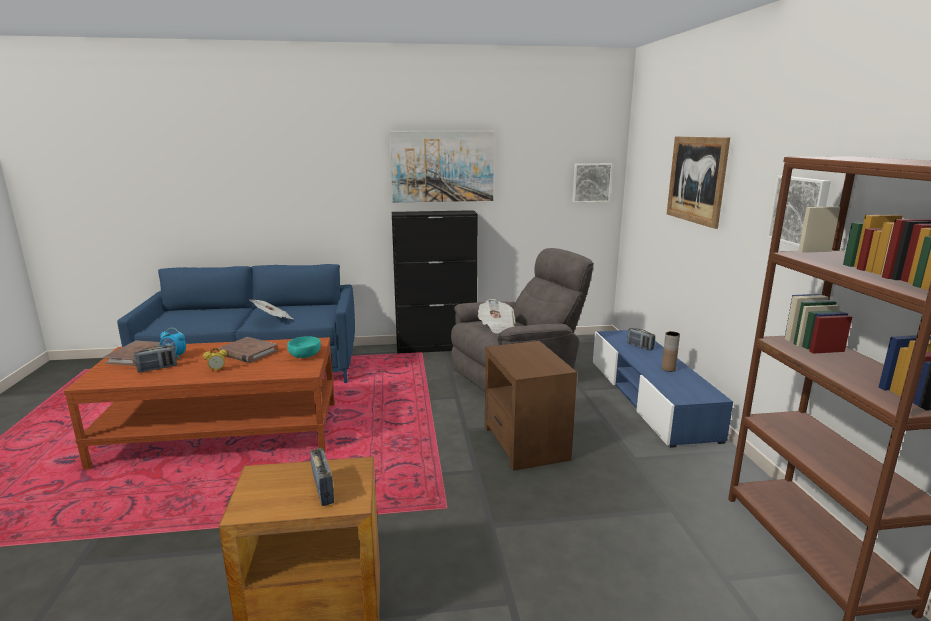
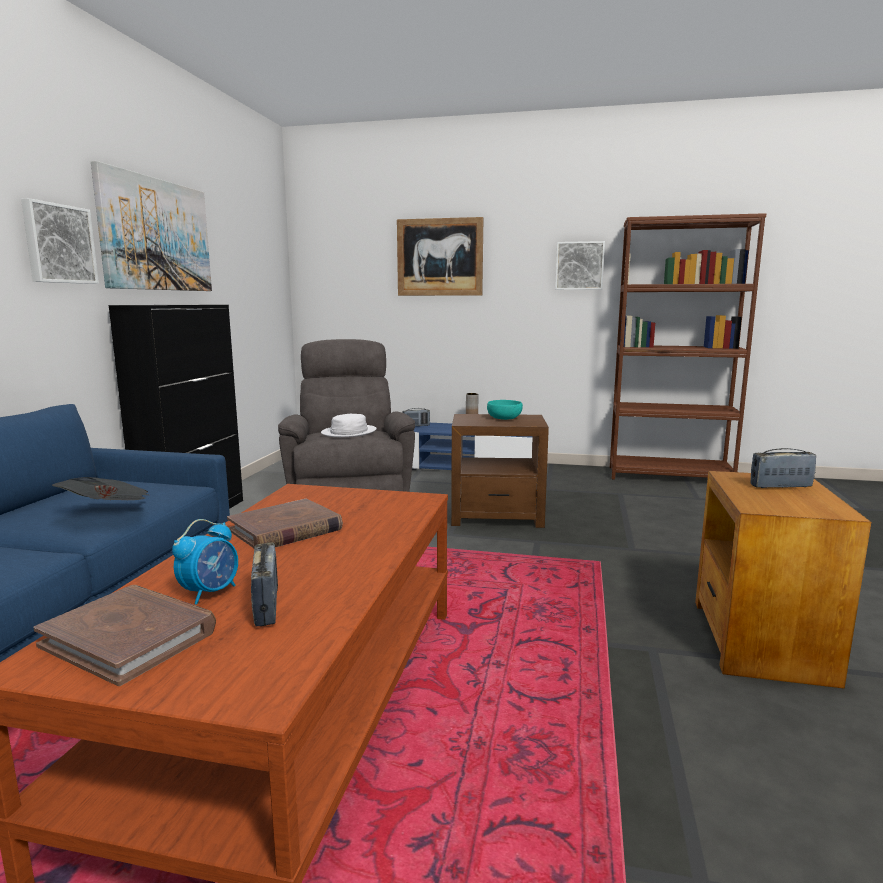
camera: 70 degrees left, 5 degrees down
(217, 370) = (349, 551): alarm clock -> none
(305, 355) = (352, 497): turquoise bowl -> turquoise bowl (504, 418)
(496, 326) = (349, 432): newspaper -> white hat
(591, 183) = (273, 274): picture -> picture (58, 244)

